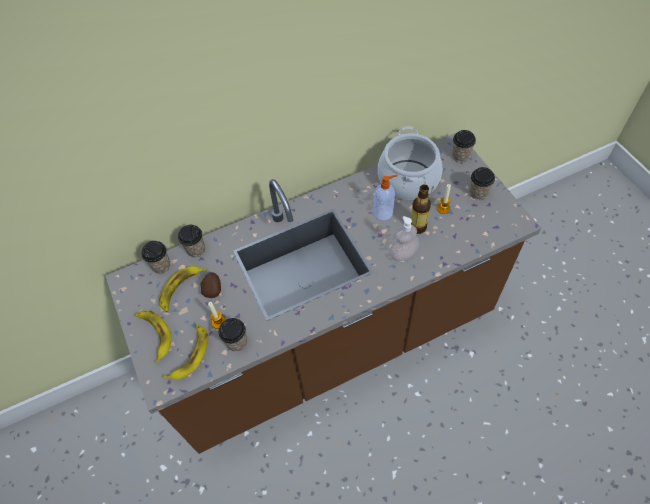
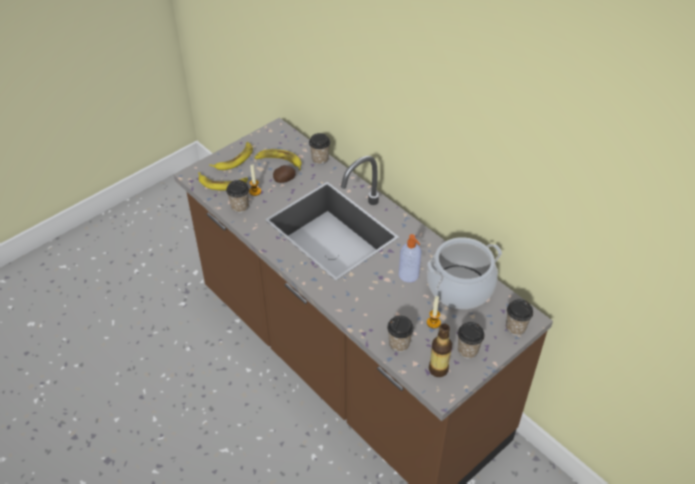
camera: 70 degrees right, 10 degrees down
(161, 265) = (297, 144): cup -> cup (399, 344)
(403, 253) = (364, 299): soap dispenser -> none
(417, 227) = (401, 305): bottle -> bottle (438, 369)

